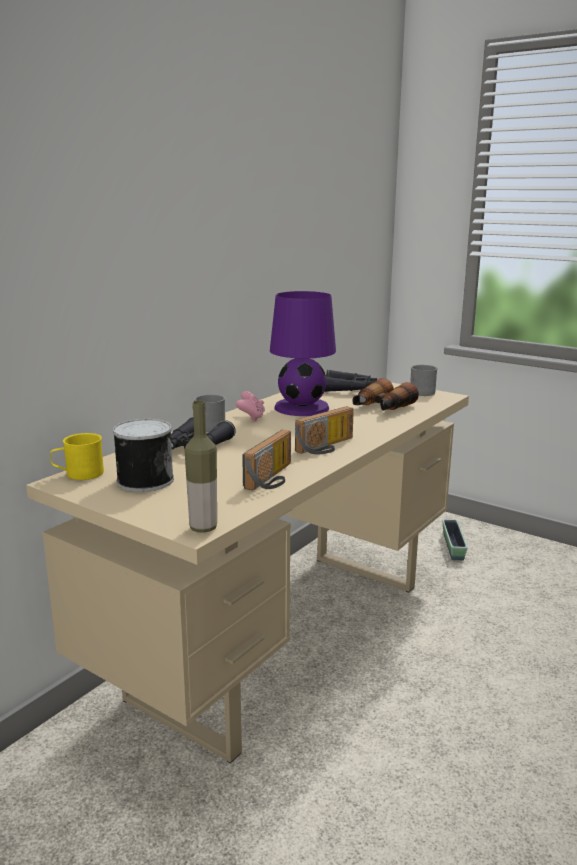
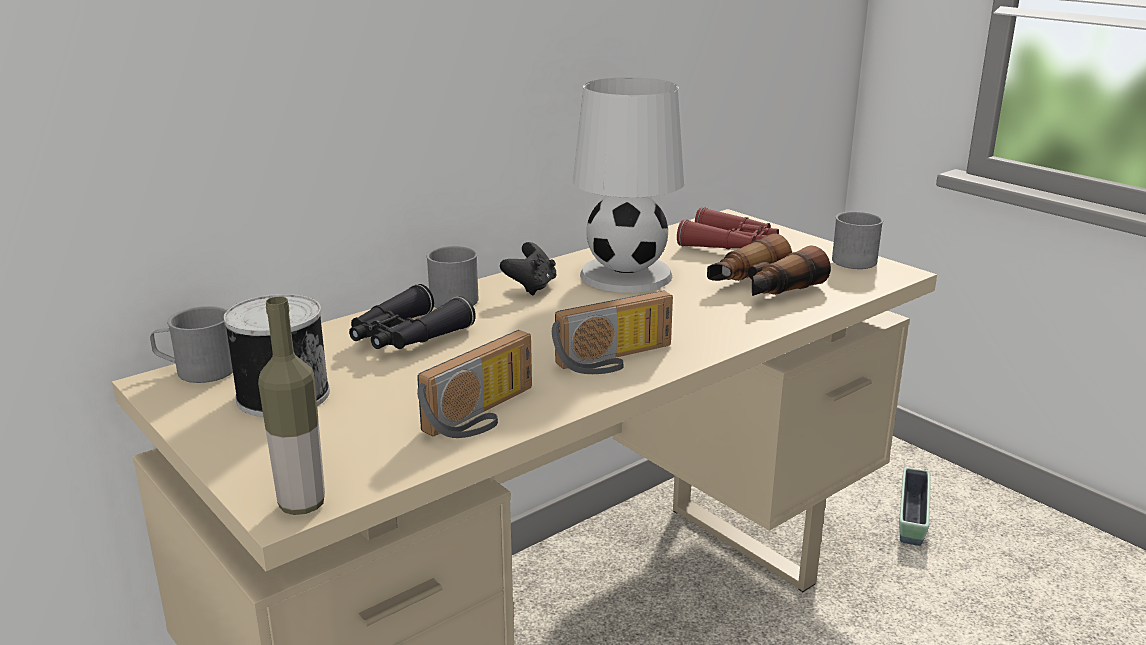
camera: 15 degrees right, 5 degrees up
(78, 474) = (197, 370): yellow mug -> grey mug
(251, 417) = (531, 287): pink game controller -> black game controller
(302, 407) = (627, 275): purple table lamp -> white table lamp
(349, 389) = (730, 245): black binoculars -> red binoculars

